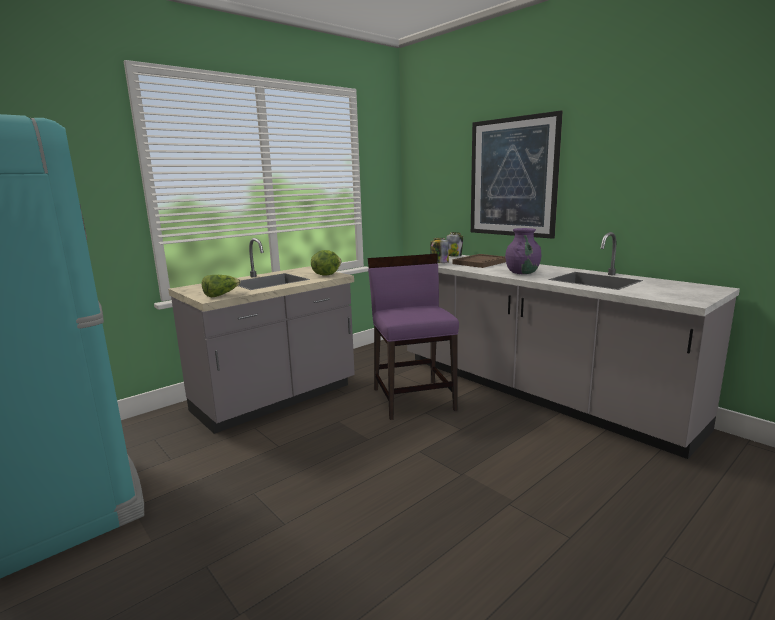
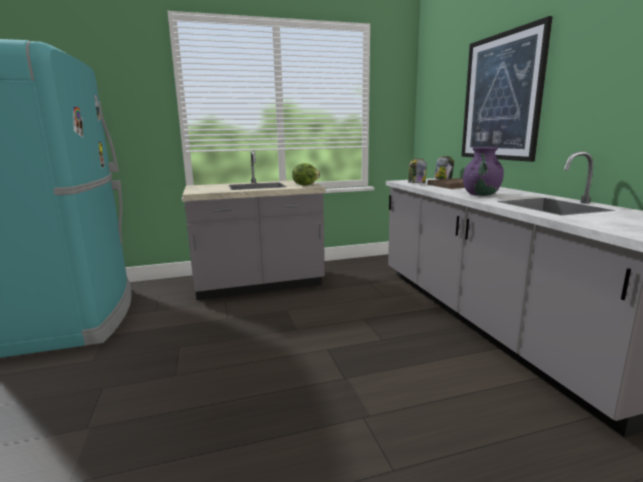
camera: 25 degrees right, 0 degrees up
(221, 295) = (205, 191): lettuce -> none
(414, 398) = (365, 305): purple chair -> none

